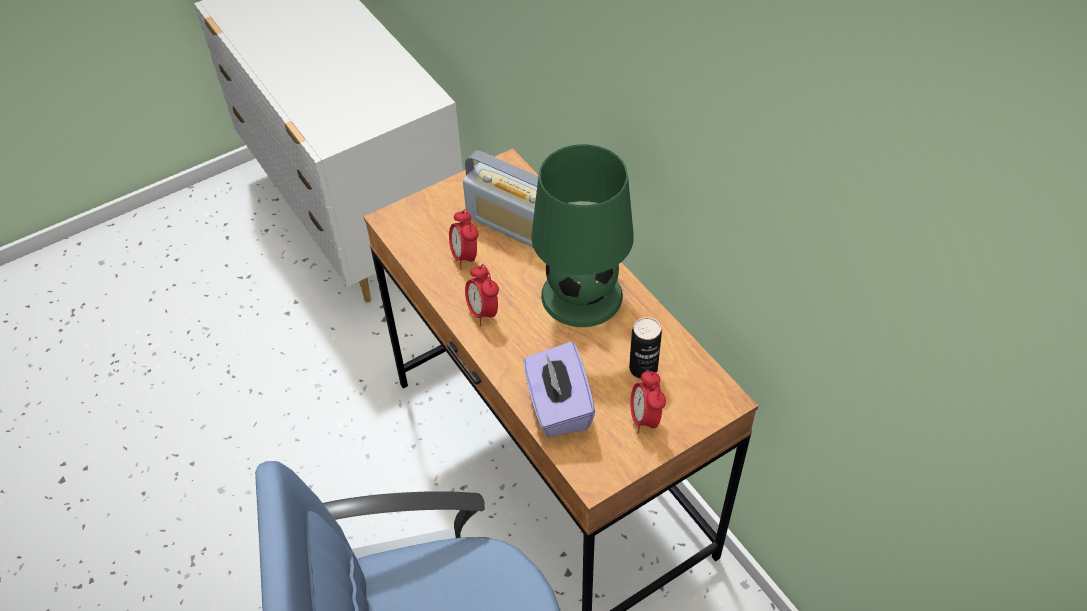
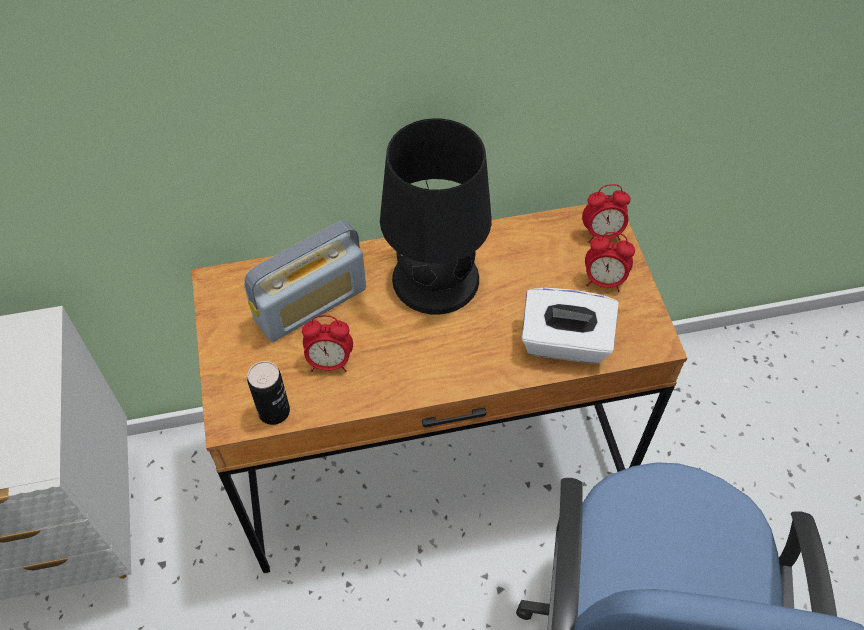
camera: 70 degrees left, 5 degrees up
(483, 312) = (417, 369): alarm clock -> alarm clock (602, 234)
(558, 406) = (565, 343): purple tissue box -> white tissue box
(580, 294) = (435, 279): green table lamp -> black table lamp
(643, 368) = (547, 262): can -> can (274, 411)

